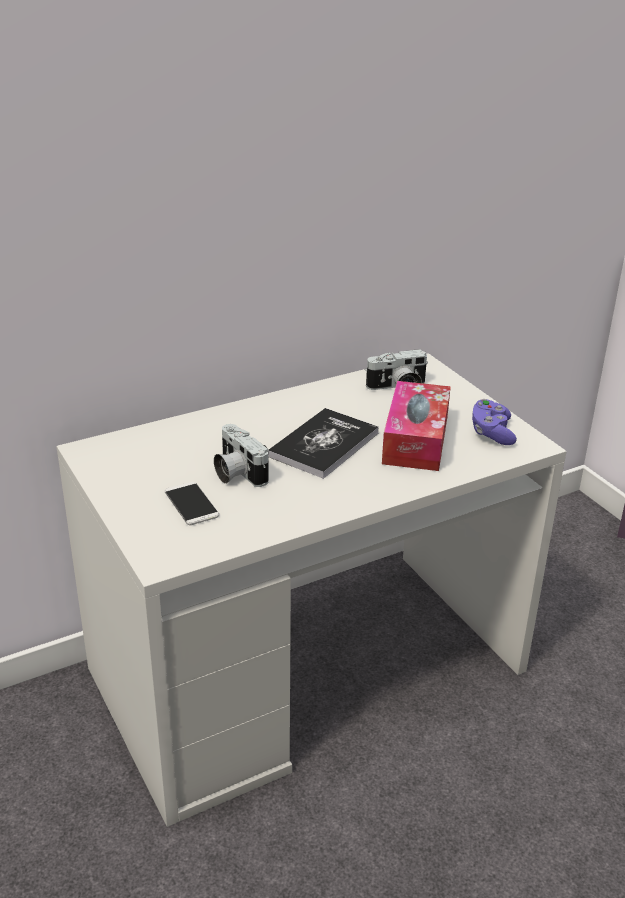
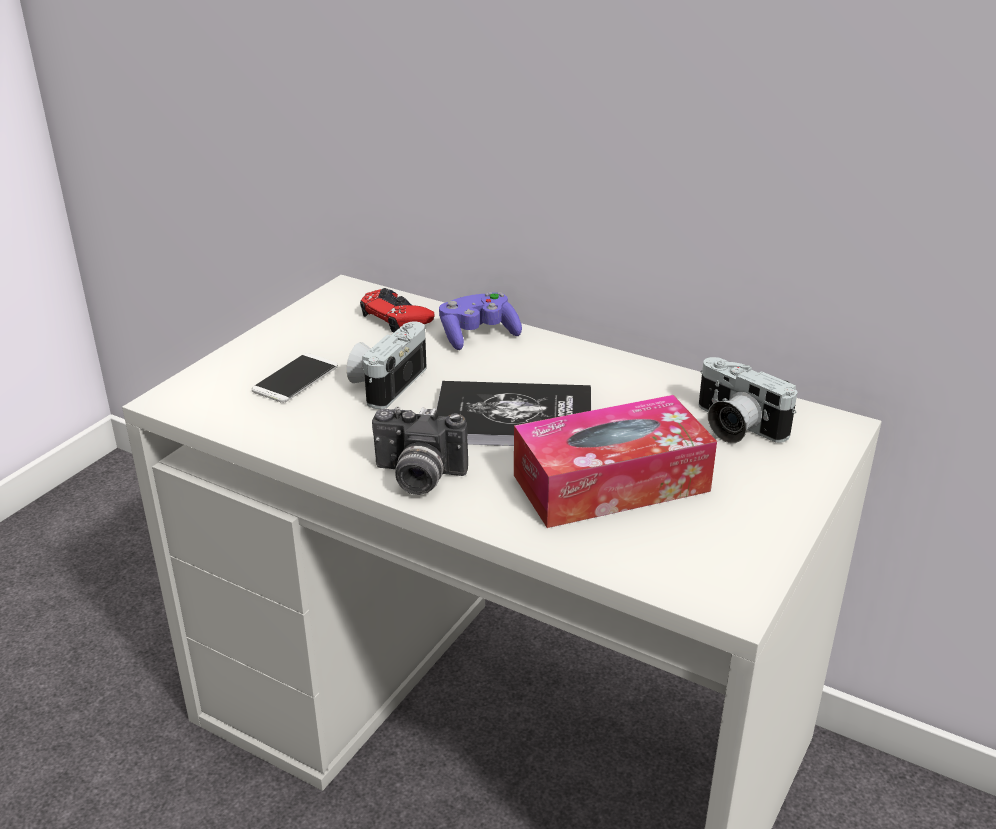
camera: 60 degrees right, 0 degrees up
(152, 444) = (395, 317): none -> red game controller
(355, 494) = (417, 478): none -> camera
(491, 433) = (714, 547): purple game controller -> purple game controller (478, 335)

